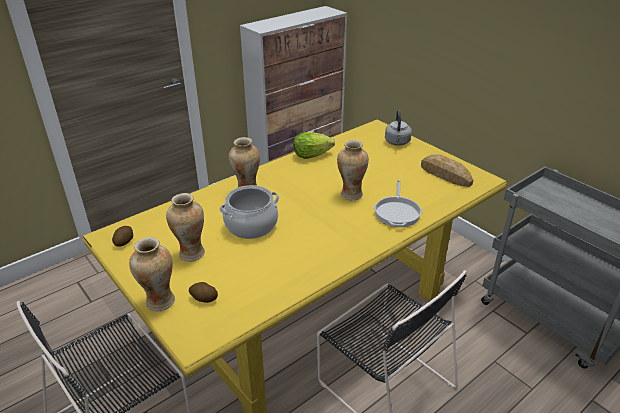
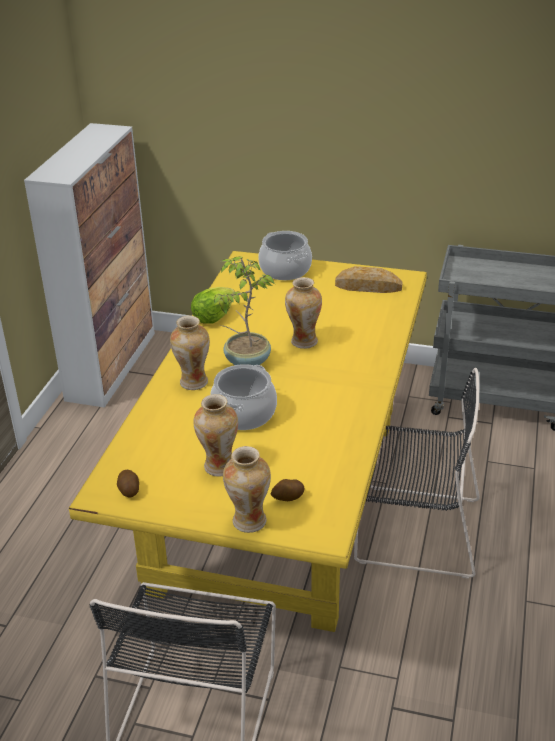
camera: 35 degrees left, 0 degrees up
(296, 192) = (246, 361): none -> potted plant
(397, 142) = (285, 270): grey kettle -> cooking pot
(397, 212) = (366, 341): frying pan -> none

